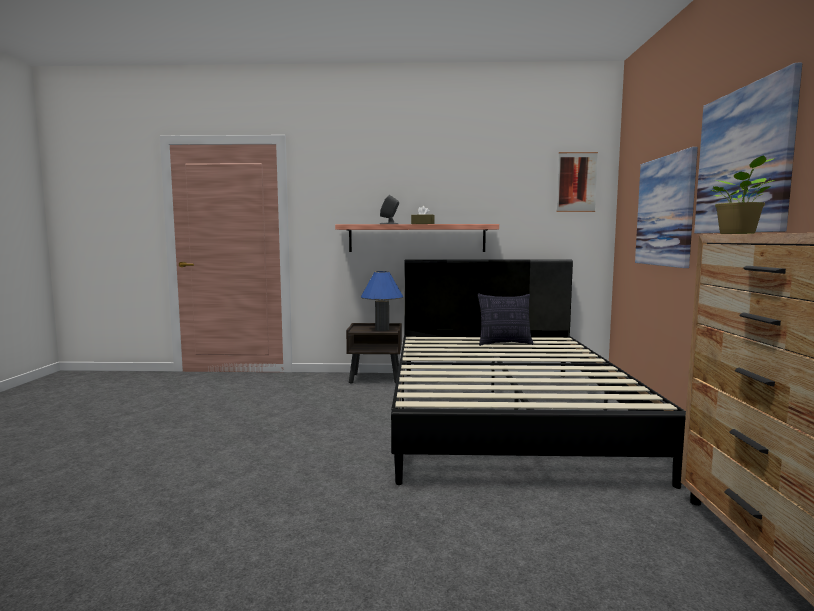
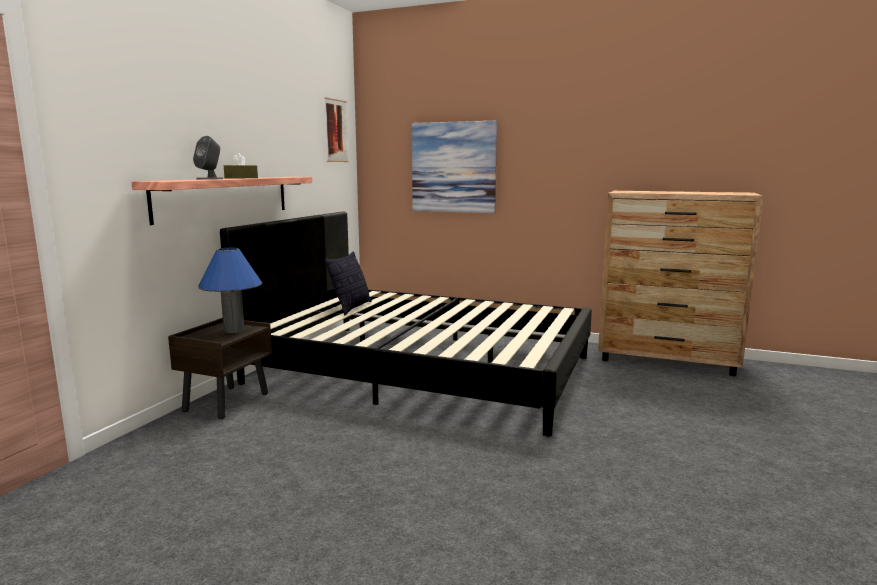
camera: 70 degrees left, 5 degrees up
(738, 233) = (628, 192): potted plant -> none
(743, 161) = (553, 139): picture -> none

